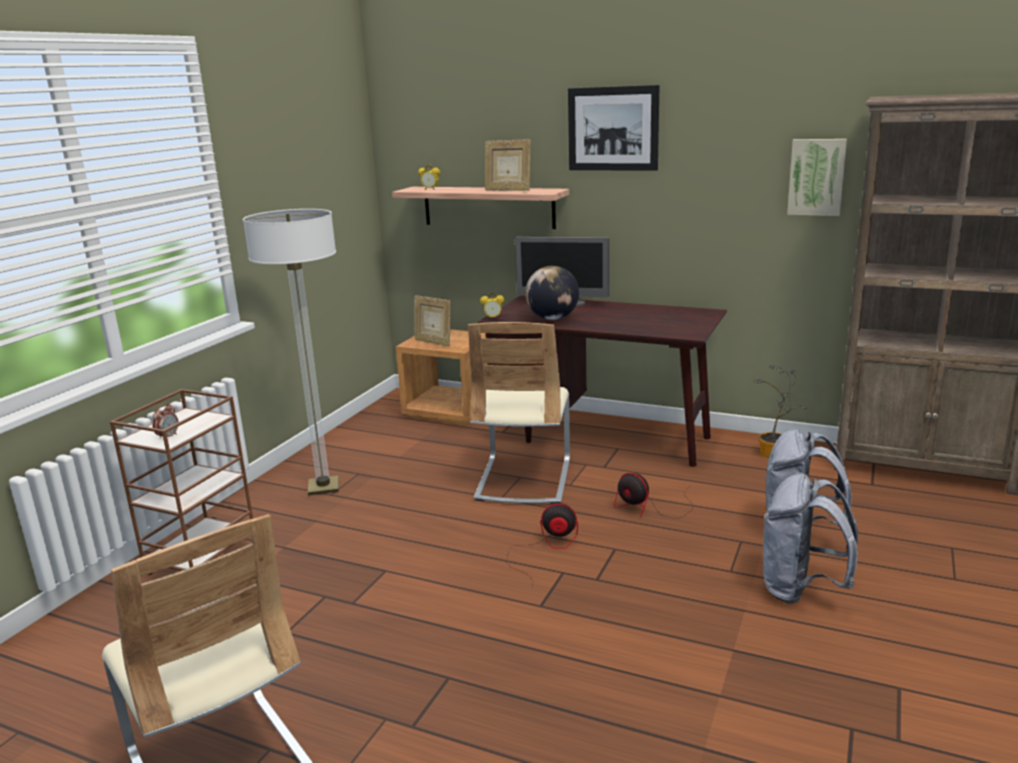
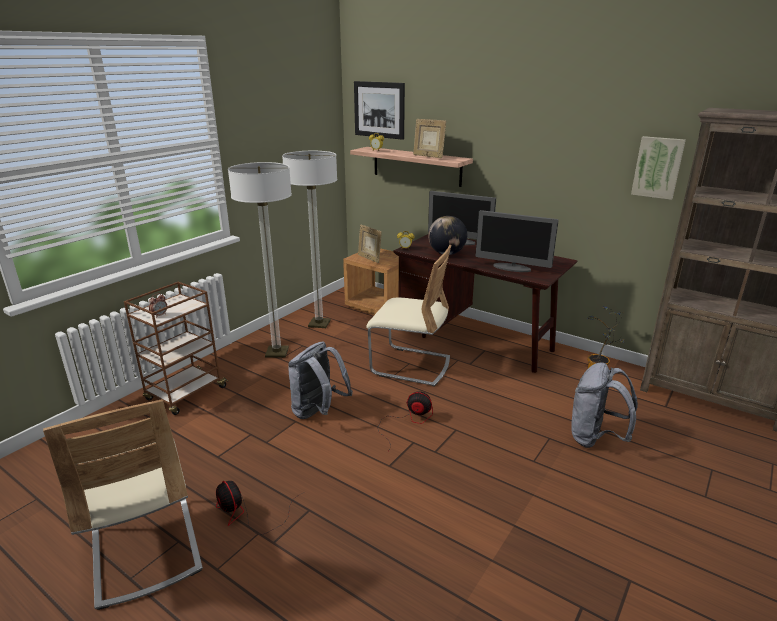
camera: 10 degrees right, 5 degrees up
(372, 443) = (319, 324): none -> floor lamp
(523, 479) = (410, 366): beige chair -> beige chair turned 90 degrees counterclockwise
(613, 129) = (508, 116): picture -> picture (379, 110)
(648, 326) = (512, 268): none -> monitor
(650, 508) = (492, 401): fan -> fan (247, 514)
(801, 590) = (581, 485): grey backpack -> grey backpack (318, 412)

